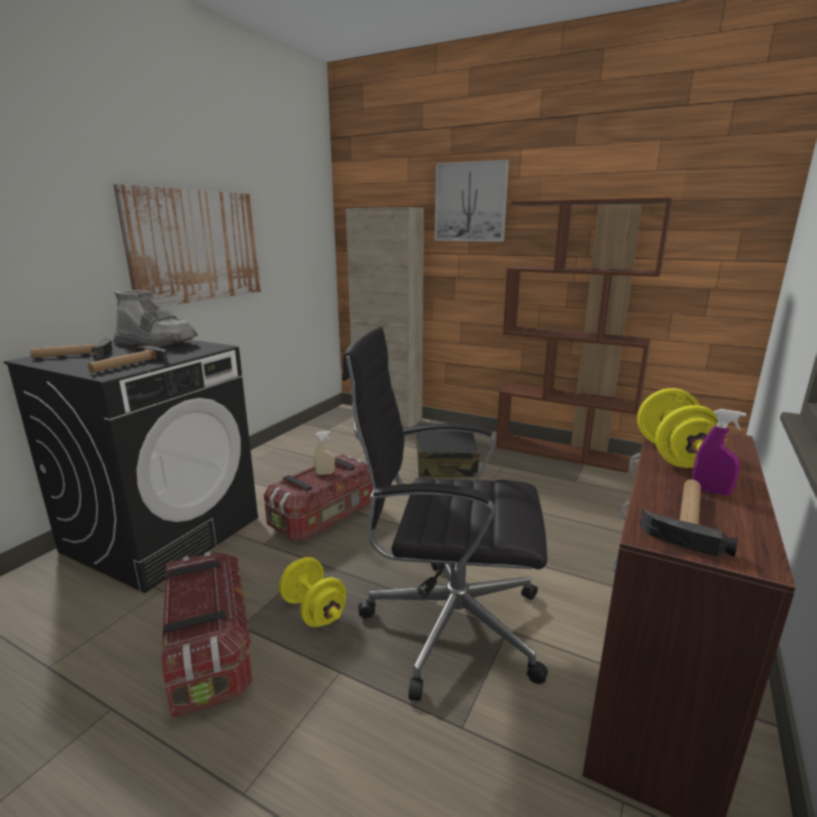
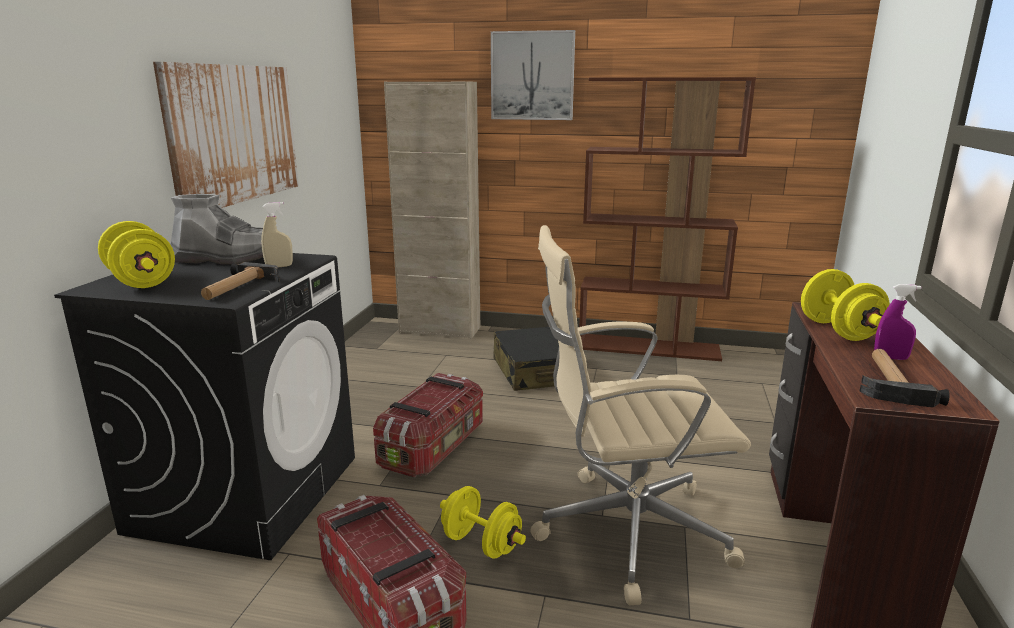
camera: 15 degrees left, 0 degrees up
(72, 355) = (141, 281): hammer -> yellow dumbbell
(325, 473) = (432, 396): beige spray bottle -> beige spray bottle (279, 266)
(448, 623) = (626, 531): black office chair -> beige office chair

